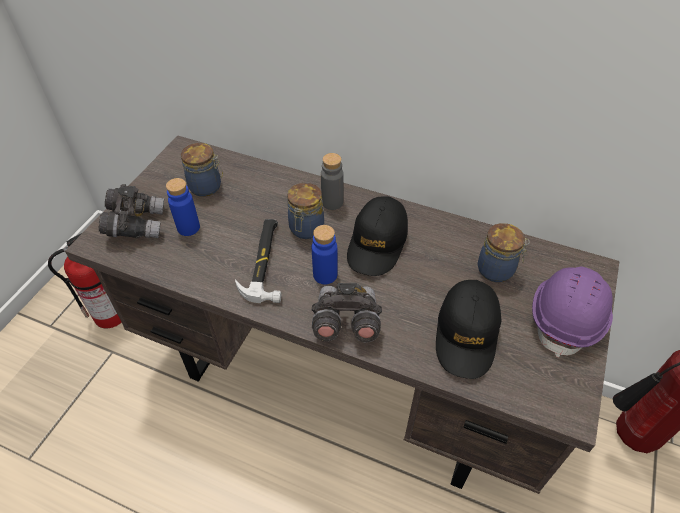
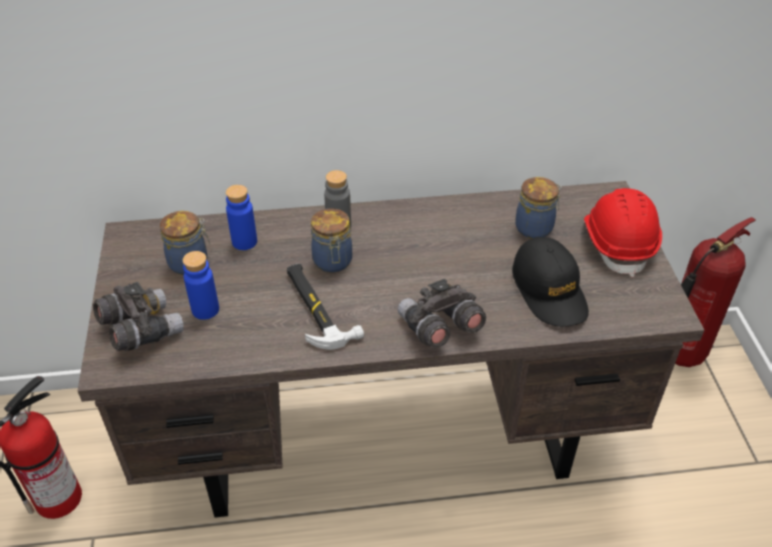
camera: 30 degrees left, 5 degrees down
(325, 275) = (386, 295): blue bottle -> blue bottle (244, 241)
(377, 243) = (412, 247): black cap -> none
(566, 318) = (618, 243): purple hard hat -> red hard hat

